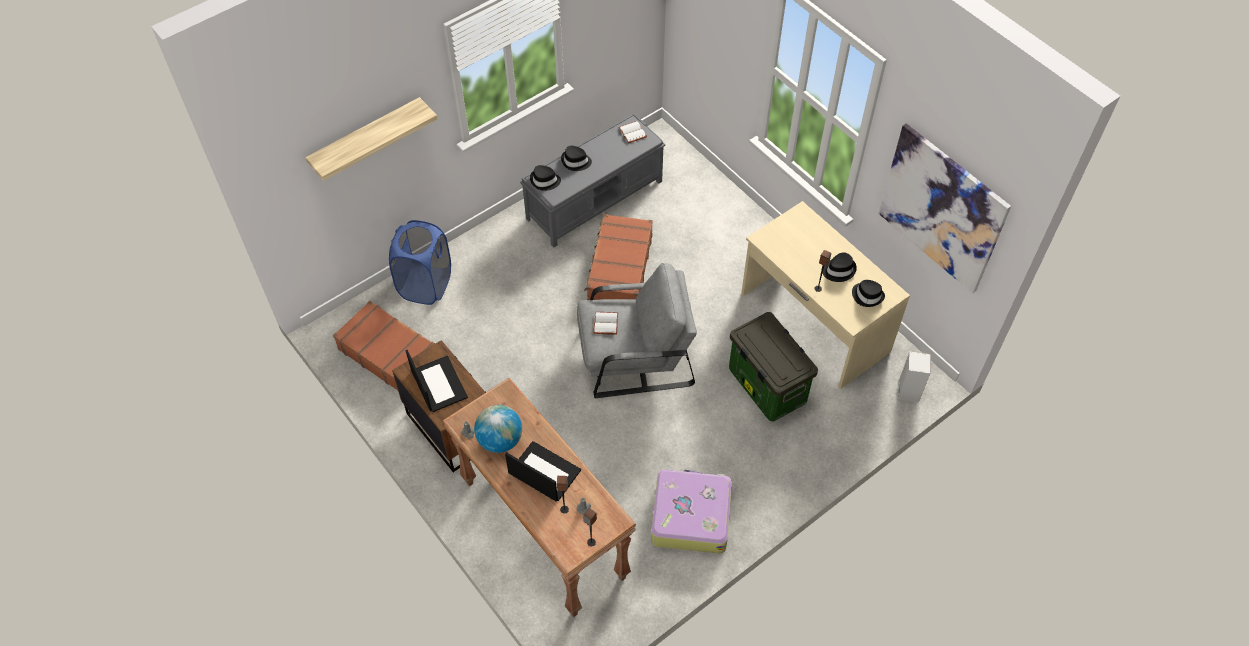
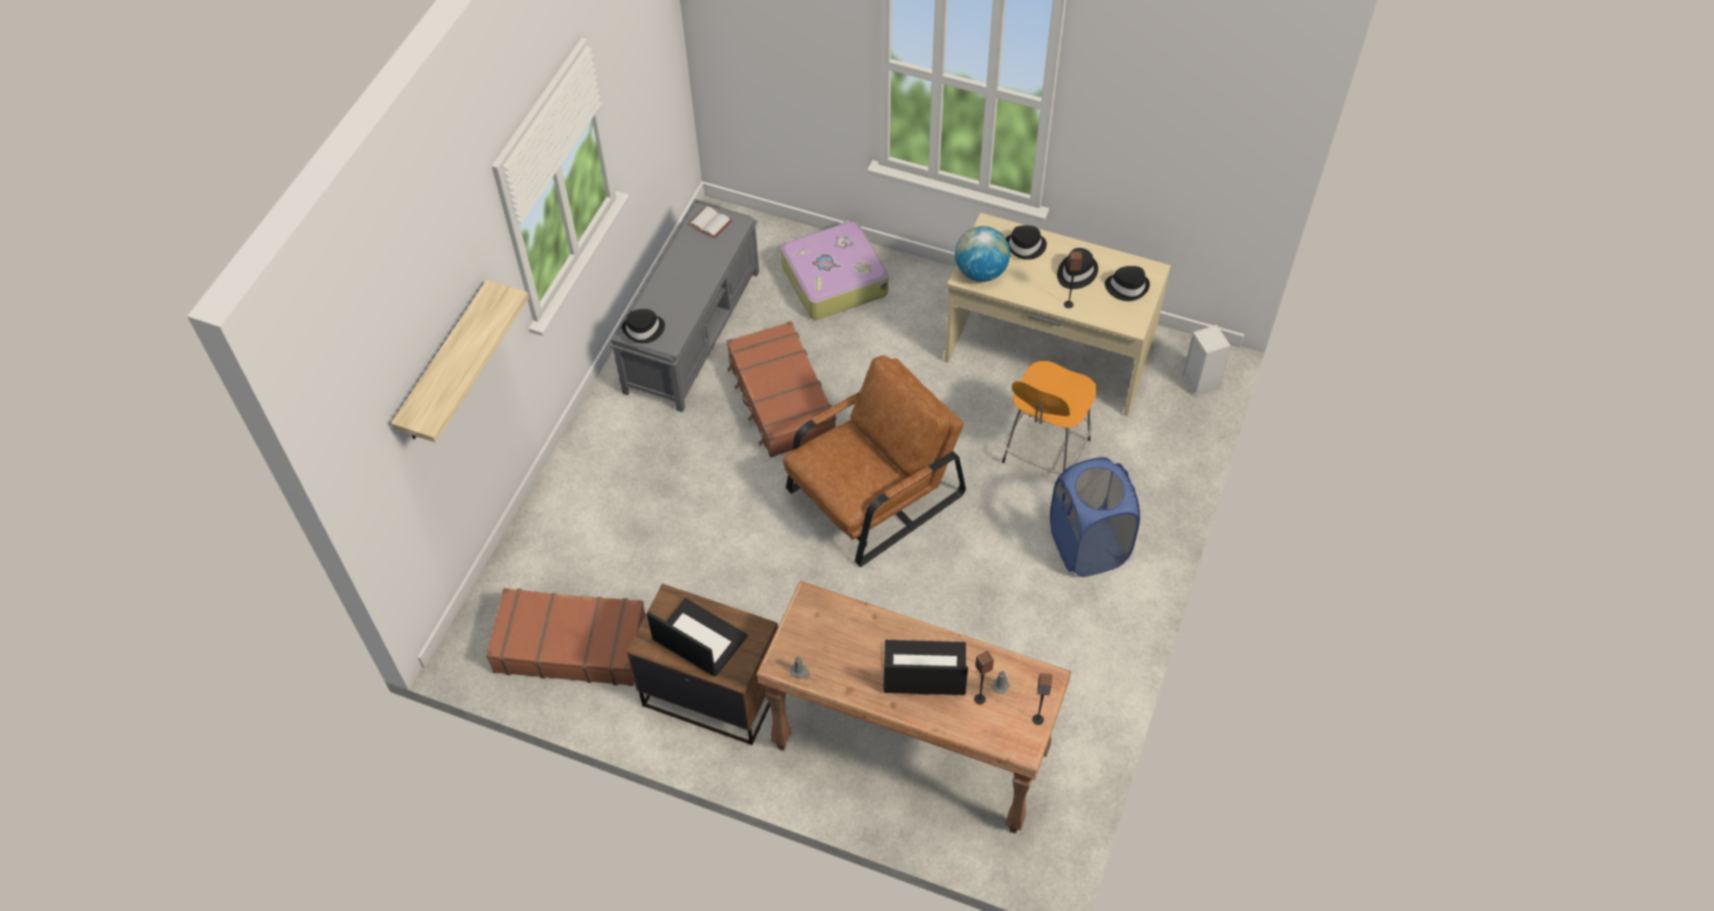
camera: 30 degrees left, 0 degrees up
(426, 285) = (552, 536): blue laundry basket -> blue laundry basket (1088, 546)
(500, 440) = (844, 660): globe -> globe (980, 272)
(576, 162) = (666, 289): black hat -> black hat (1025, 246)
(606, 324) = (839, 466): white book -> none
(634, 356) = (872, 494): grey armchair -> brown armchair
(690, 516) = (1064, 645): suitcase -> suitcase (833, 280)
(765, 386) = (1044, 453): storage box -> orange stool
(942, 208) = (1185, 142): picture -> none

